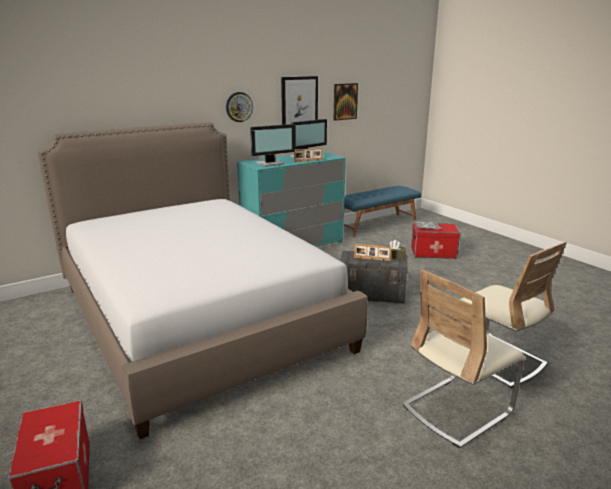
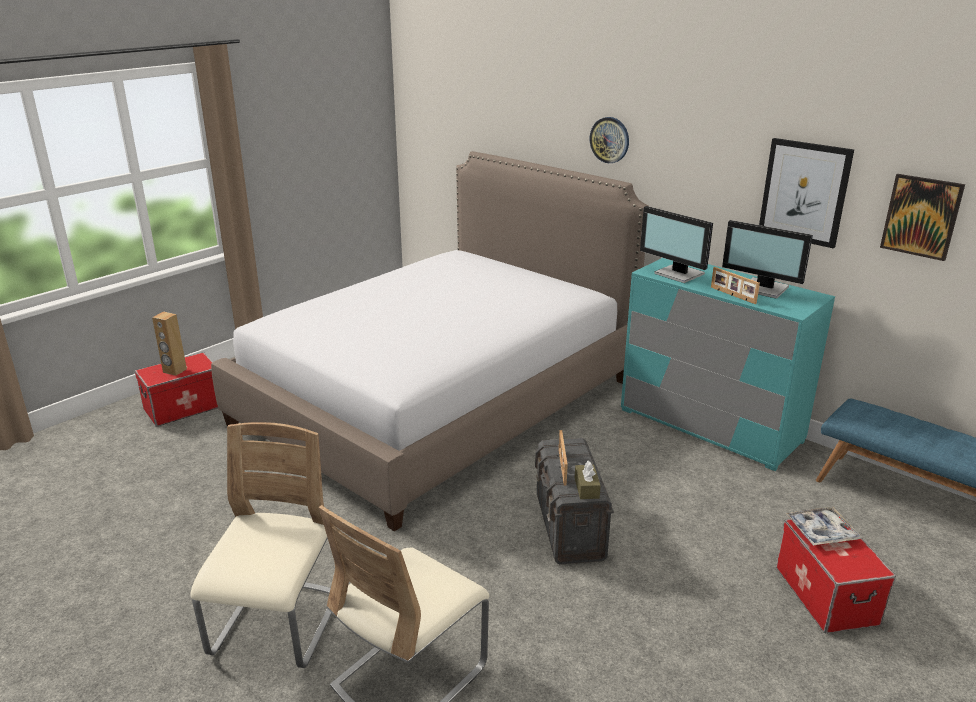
camera: 75 degrees right, 5 degrees up
(53, 435) = (174, 371): none -> brown speaker
(239, 107) = (690, 171): wall clock -> wall clock (610, 140)
(456, 409) = (277, 626): beige chair -> beige chair turned 60 degrees clockwise

